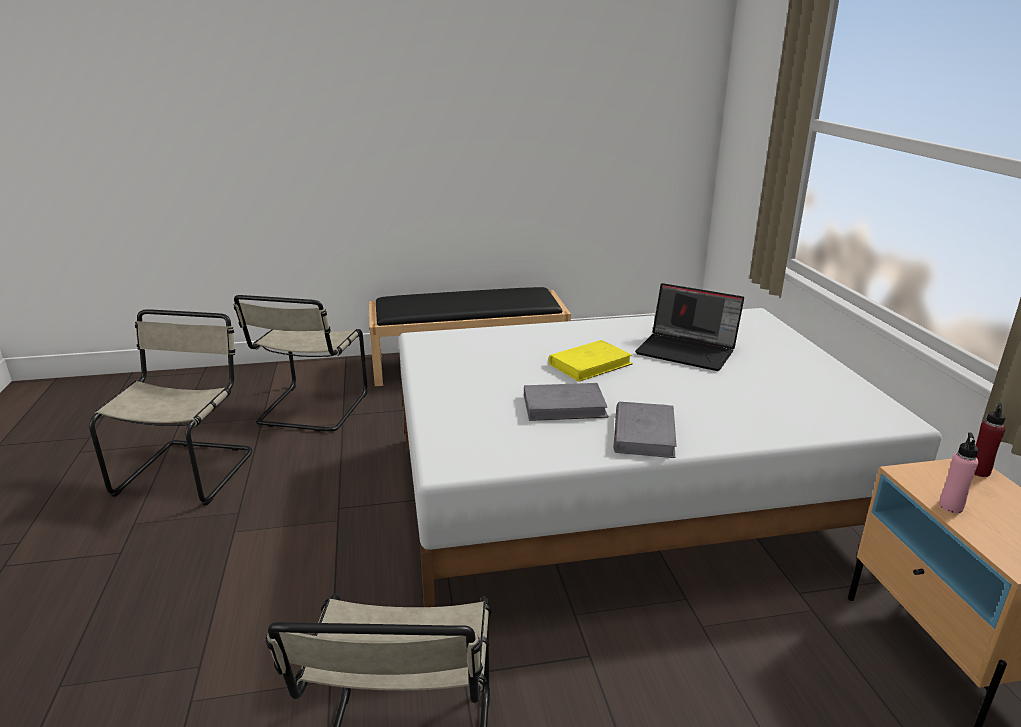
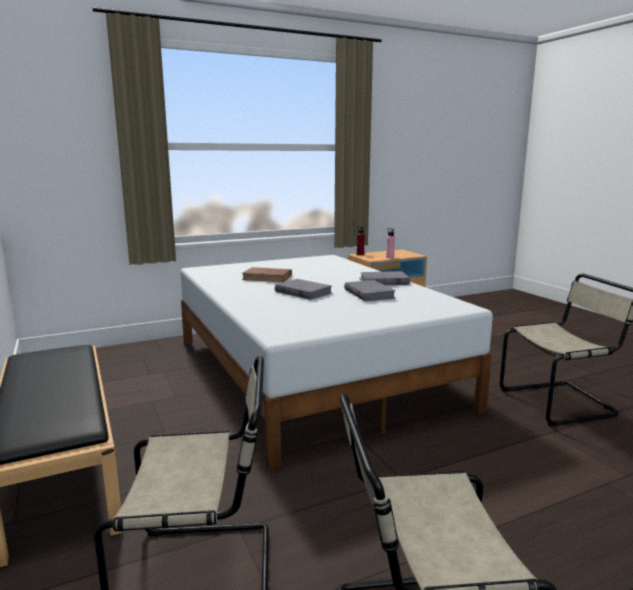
camera: 105 degrees left, 10 degrees down
(590, 364) = (303, 292): yellow book -> grey book
(688, 351) = (267, 277): laptop -> brown book

